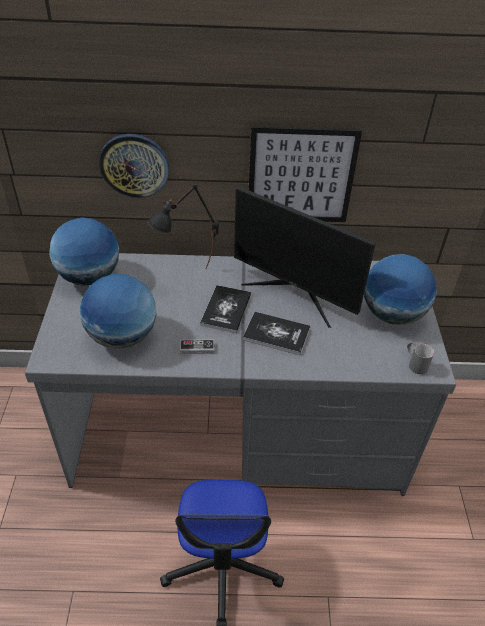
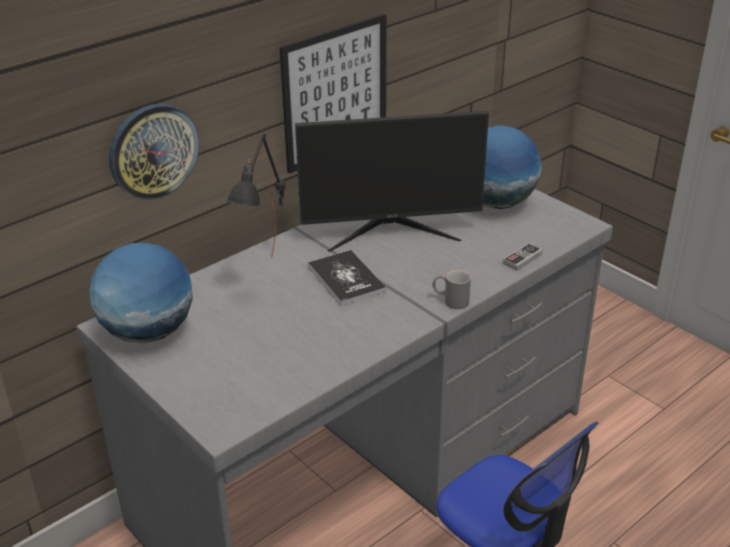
camera: 40 degrees left, 10 degrees down
(122, 337) = (275, 360): globe -> none
(197, 348) = (367, 324): game controller -> game controller (522, 259)
(276, 334) = (423, 271): book -> none
(415, 363) = (564, 228): grey mug -> grey mug (450, 301)

